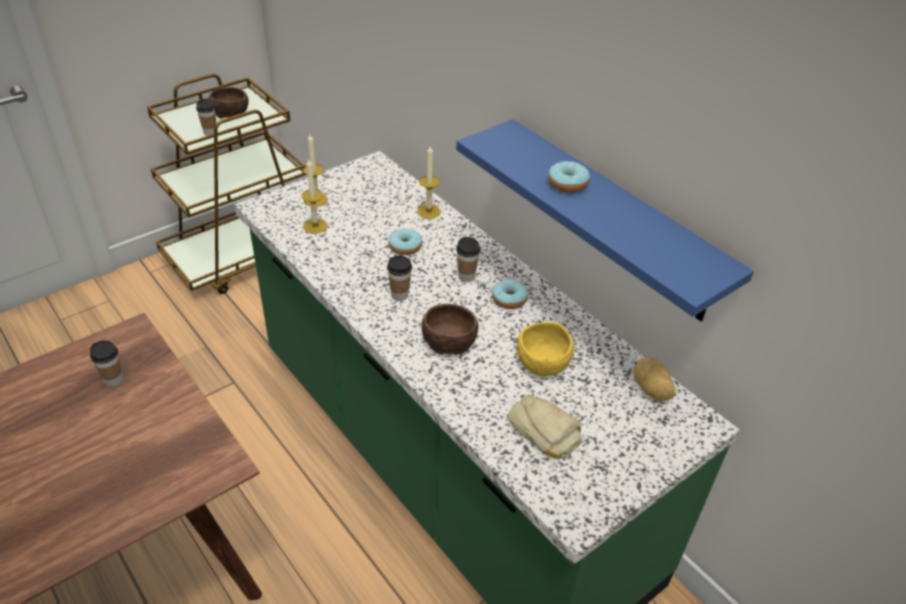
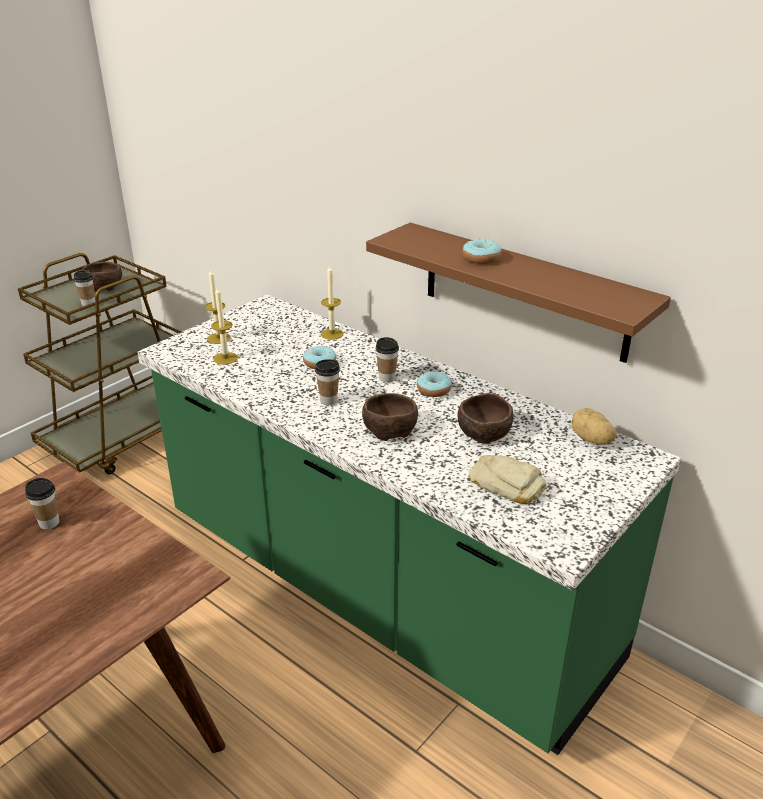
camera: 10 degrees left, 10 degrees down
(542, 363) = (484, 433): yellow bowl -> brown bowl
(612, 220) = (524, 291): blue shelf -> brown shelf

